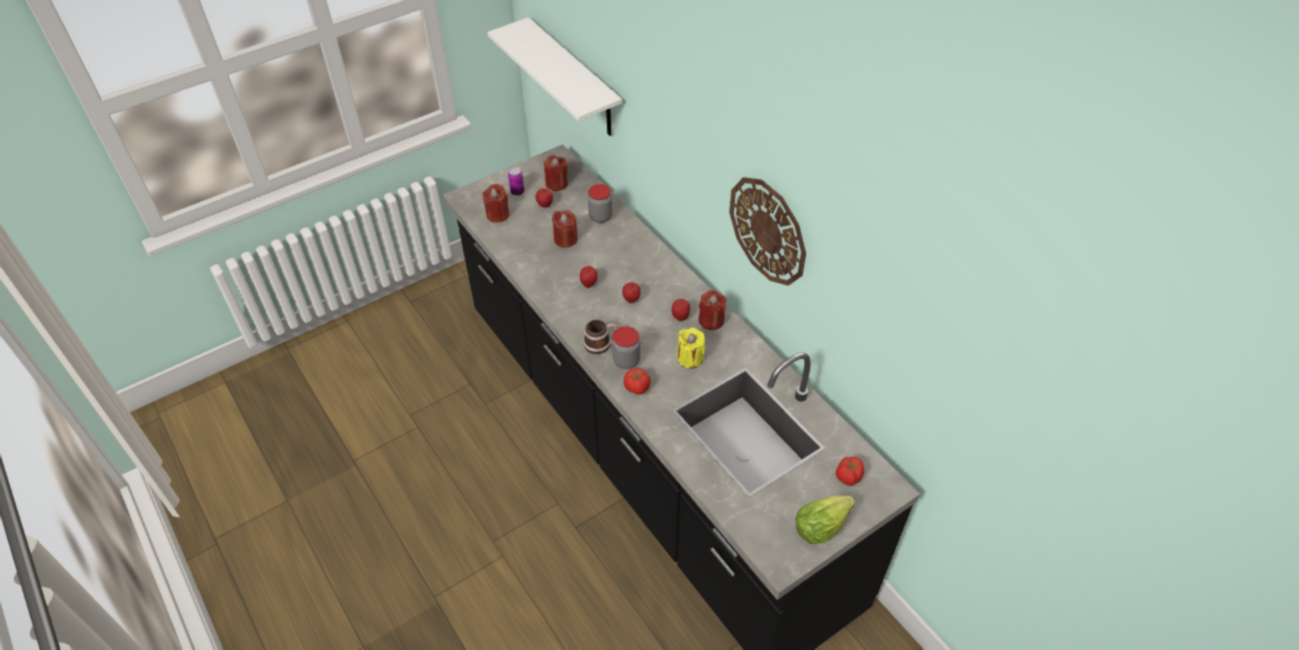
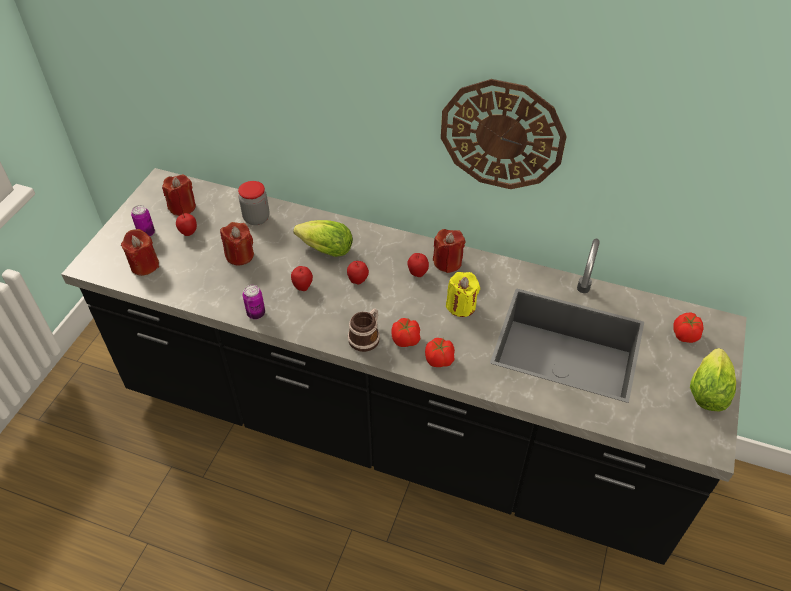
camera: 35 degrees left, 0 degrees up
(541, 287) = (256, 313): none -> can
(574, 79) = (157, 84): white shelf -> none
(626, 361) = (406, 340): jar -> tomato
(627, 264) = (323, 249): none -> lettuce

